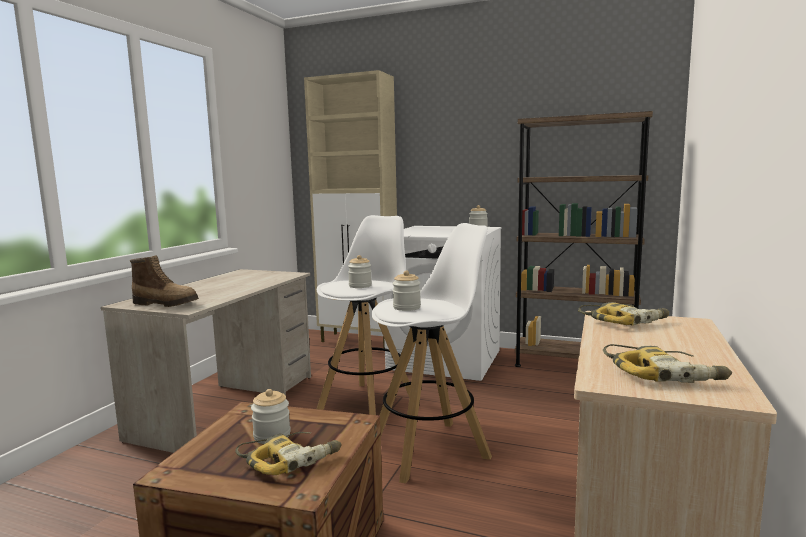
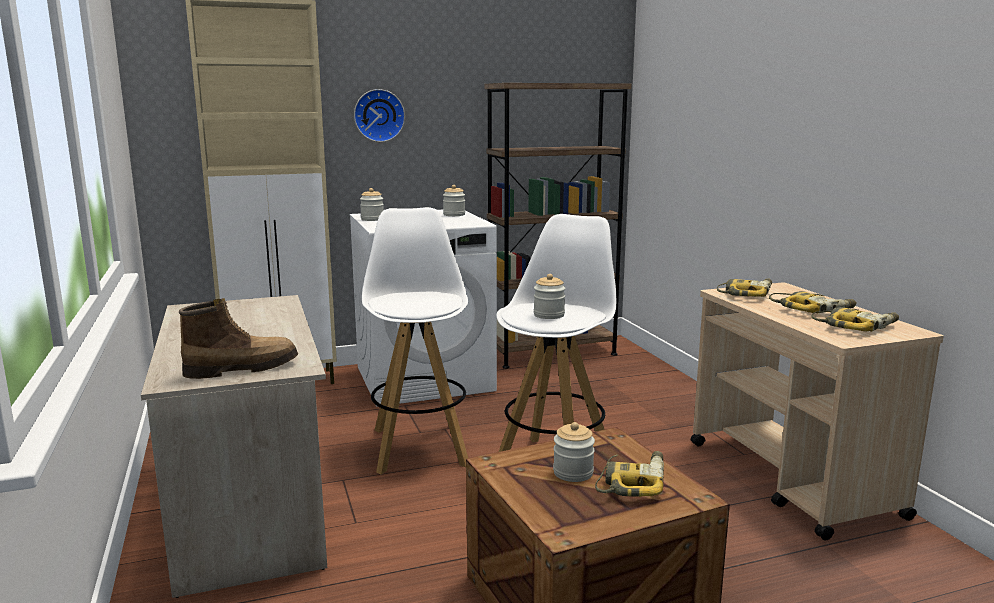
camera: 40 degrees left, 5 degrees up
(360, 286) = (427, 301): jar -> jar (372, 219)
(440, 152) = (378, 115): none -> wall clock
(660, 347) = (812, 309): none -> power drill

